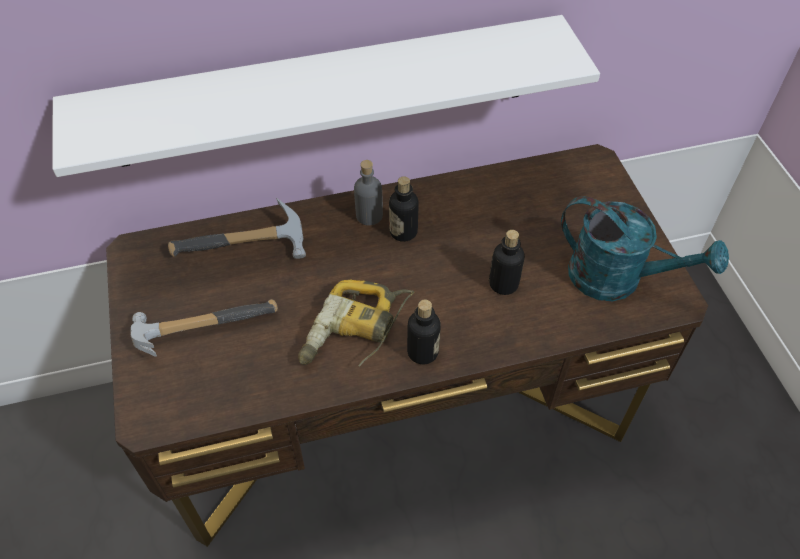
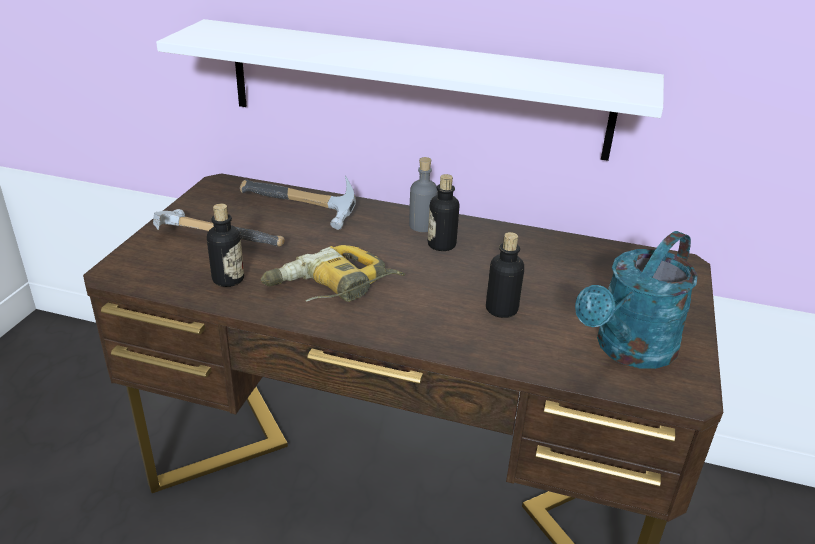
camera: 30 degrees right, 20 degrees down
(422, 352) = (376, 323): bottle -> bottle (228, 279)
(618, 279) = (628, 351): turquoise watering can -> turquoise watering can turned 75 degrees clockwise

